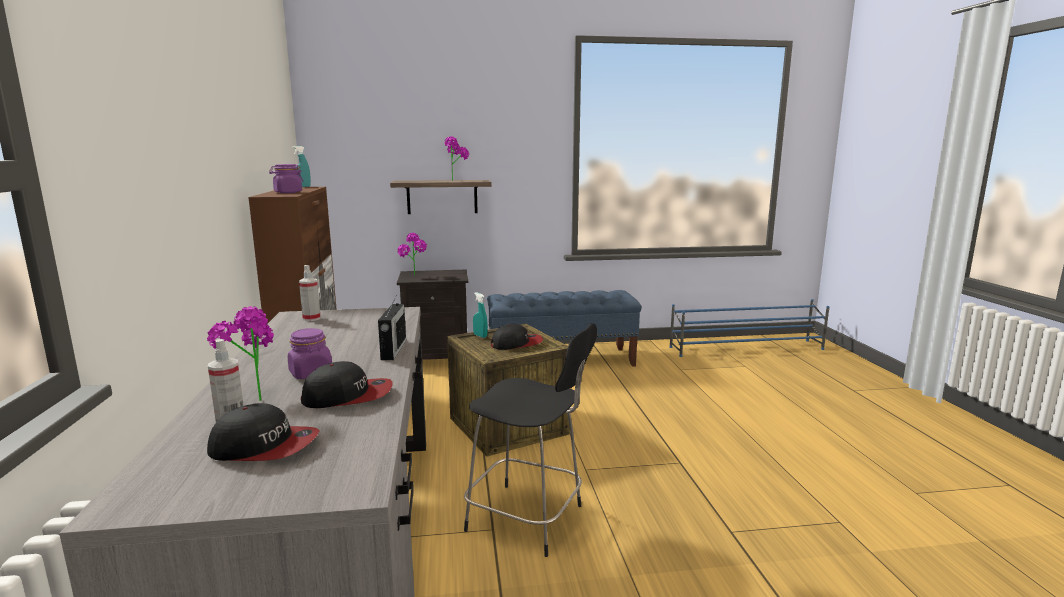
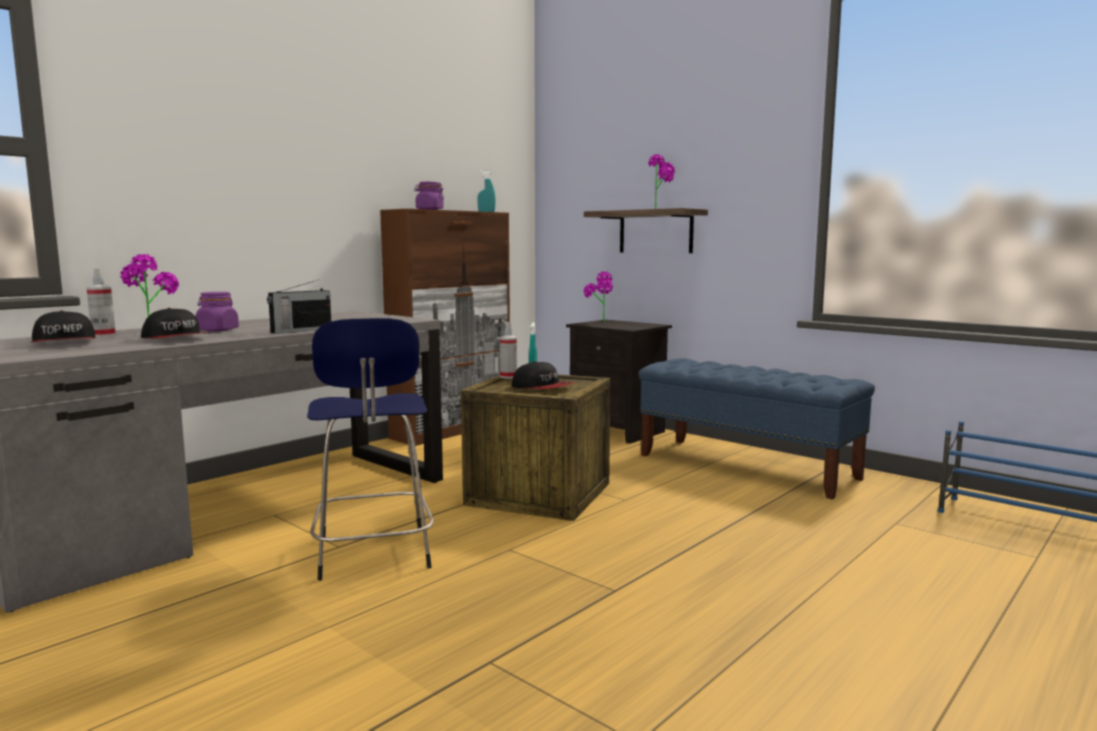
camera: 50 degrees right, 5 degrees down
(311, 318) = (350, 315): spray bottle -> spray bottle (508, 377)
(528, 519) = (373, 554): black stool -> blue stool

